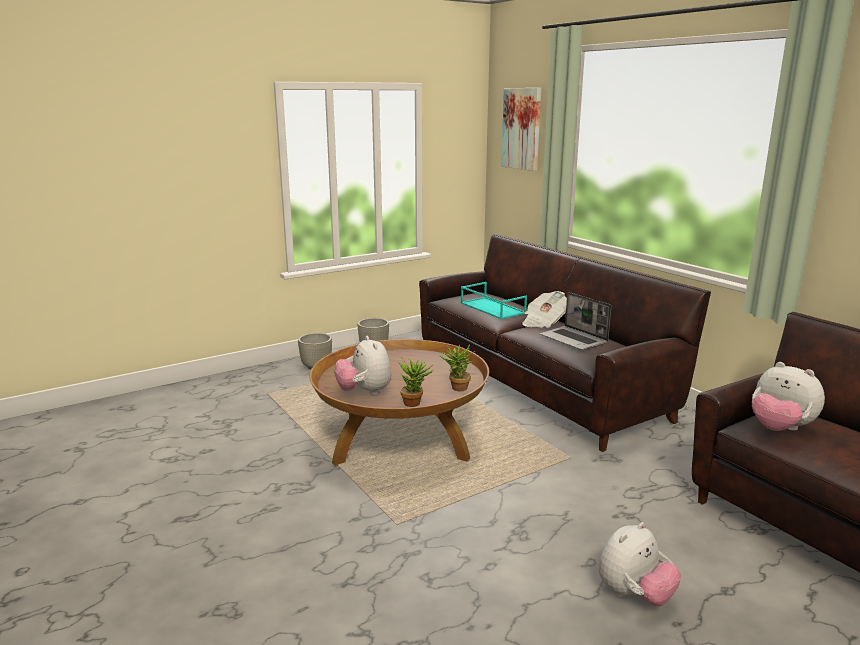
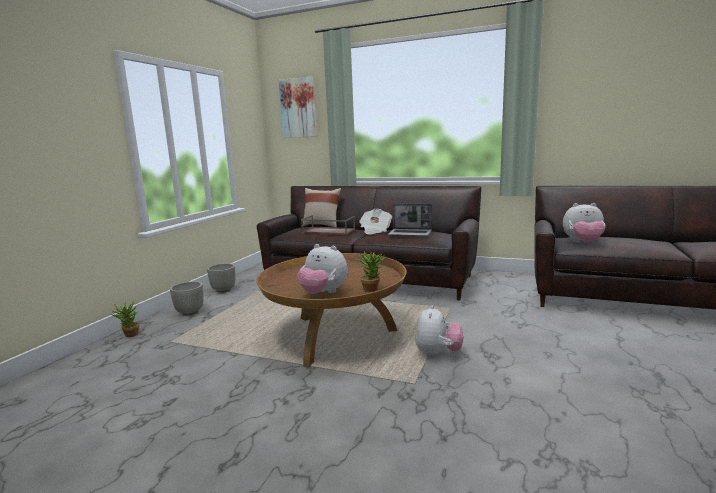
camera: 35 degrees left, 5 degrees down
(457, 389) = (382, 275): potted plant -> potted plant (129, 335)
(491, 308) = (328, 231): turquoise tray -> brown tray
(505, 296) = (322, 225): none -> beige pillow
(634, 595) = (593, 360): plush toy -> plush toy (438, 353)

